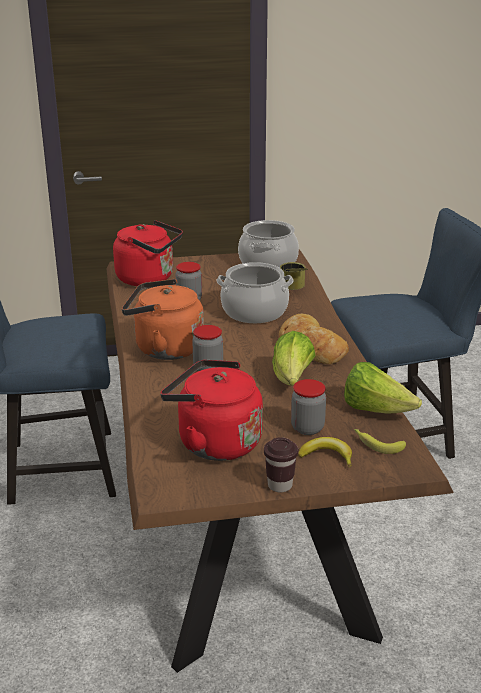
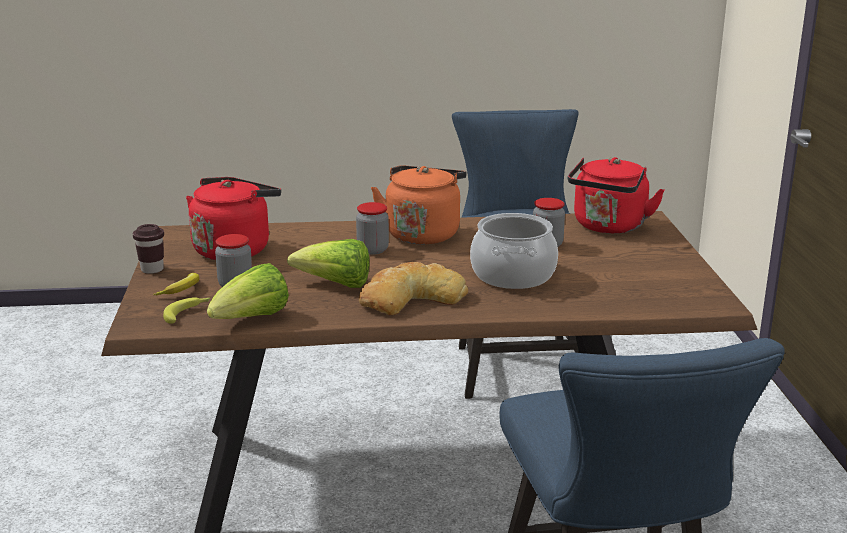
camera: 95 degrees right, 5 degrees down
(267, 263) = (678, 289): cooking pot -> none
(293, 288) = (591, 300): can -> none

